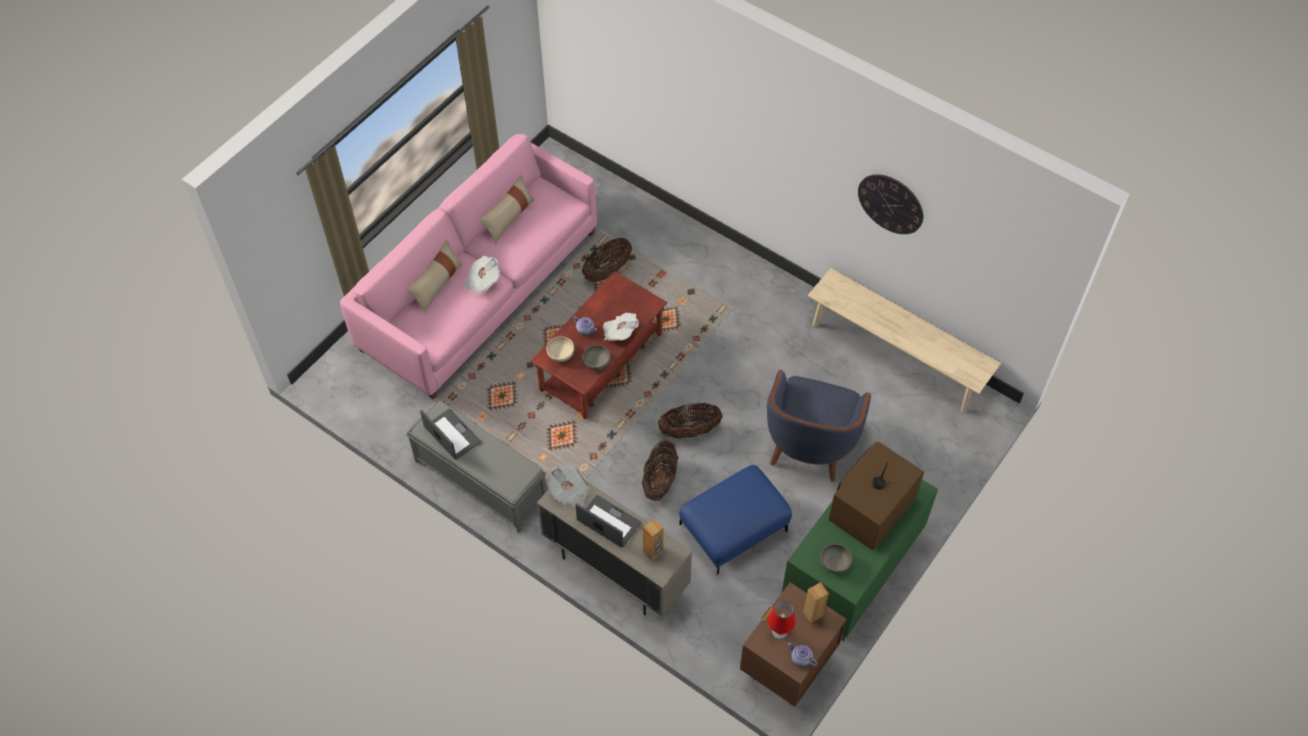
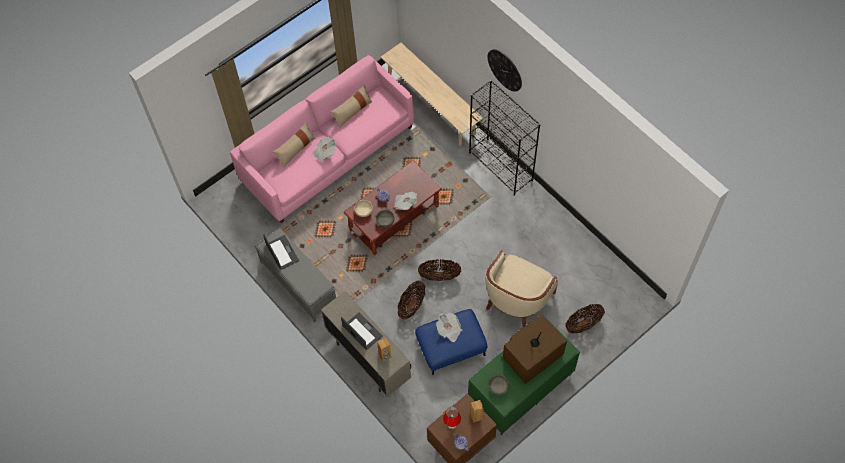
camera: 15 degrees right, 5 degrees up
(569, 492) = (342, 307): newspaper -> newspaper (449, 330)
(607, 271) = (414, 156): basket -> basket (583, 324)
(737, 264) = (501, 166): none -> black bookcase
(810, 442) = (516, 299): blue armchair -> beige armchair
(890, 203) = (591, 155): wall clock -> wall clock (505, 70)
(895, 356) = (590, 251): beige bench -> beige bench (431, 104)

